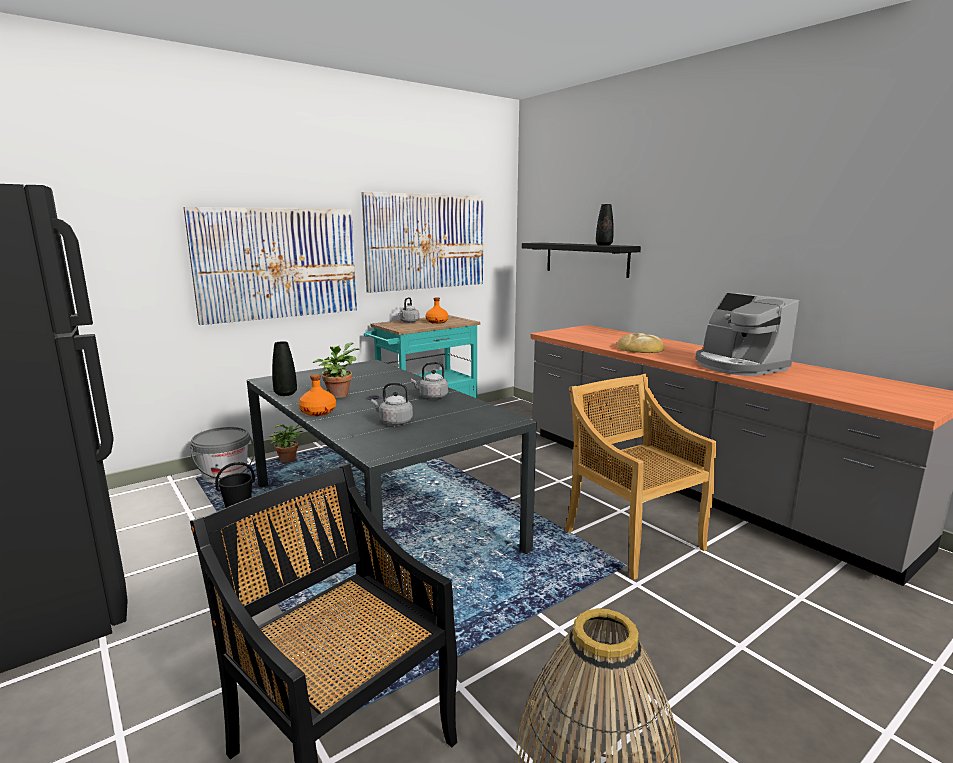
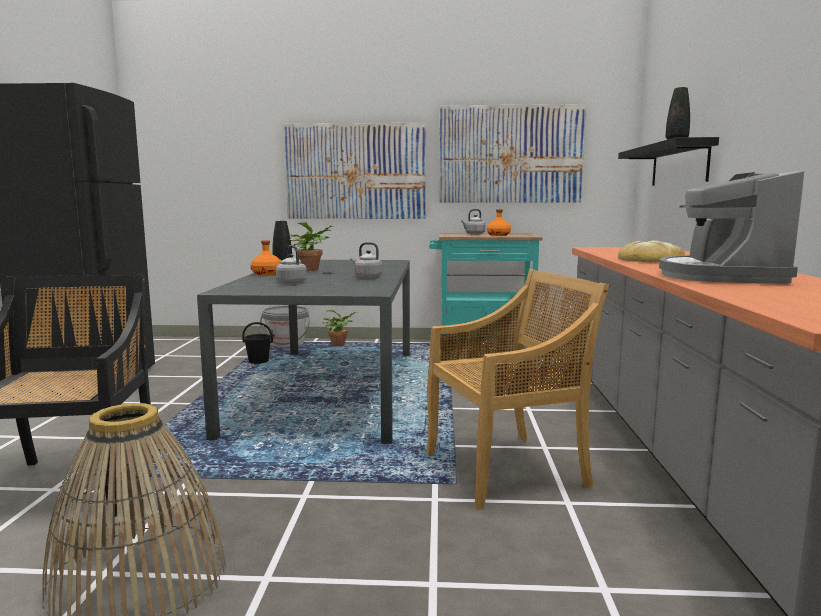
camera: 40 degrees right, 5 degrees down
(632, 538) = (507, 469): beige chair -> beige chair turned 60 degrees clockwise

